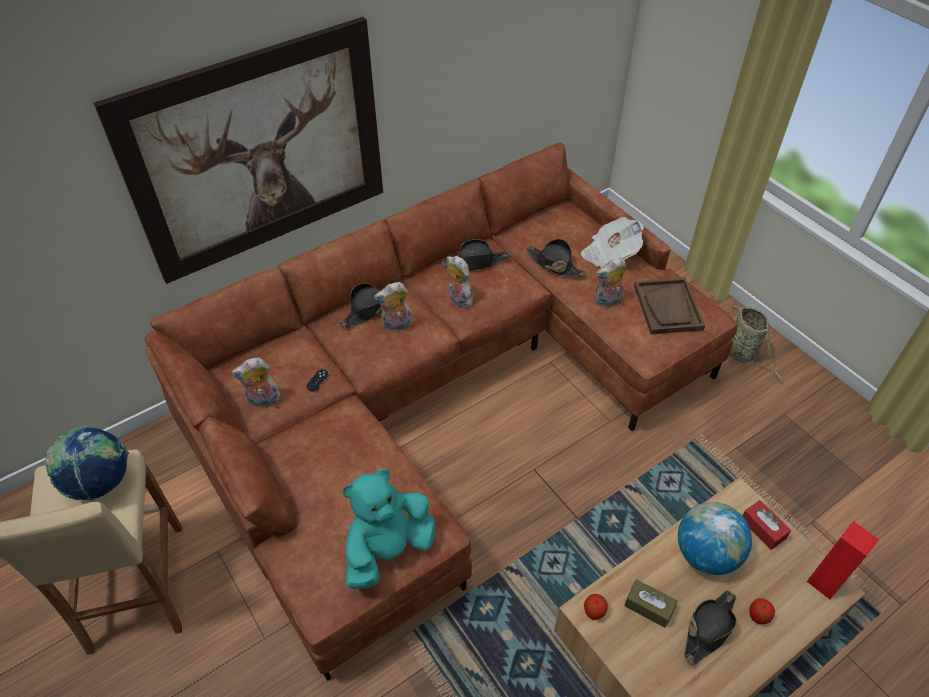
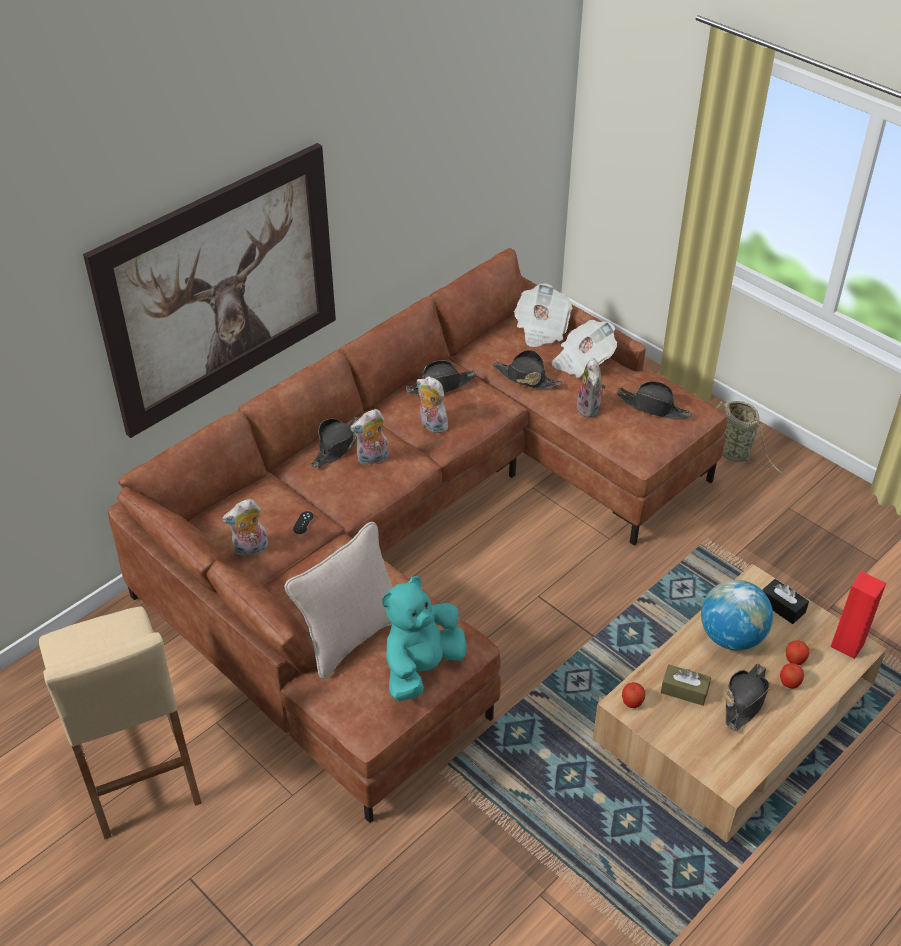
camera: 10 degrees left, 5 degrees down
(101, 482) = (117, 639): globe -> none
(330, 505) = (351, 636): none -> beige pillow
(578, 220) = (541, 329): none -> newspaper
(608, 301) = (590, 409): plush toy -> plush toy turned 60 degrees counterclockwise
(668, 307) = (653, 407): brown tray -> black hat
(762, 529) = (782, 607): red tissue box -> black tissue box
(767, 590) = (795, 659): none -> apple

